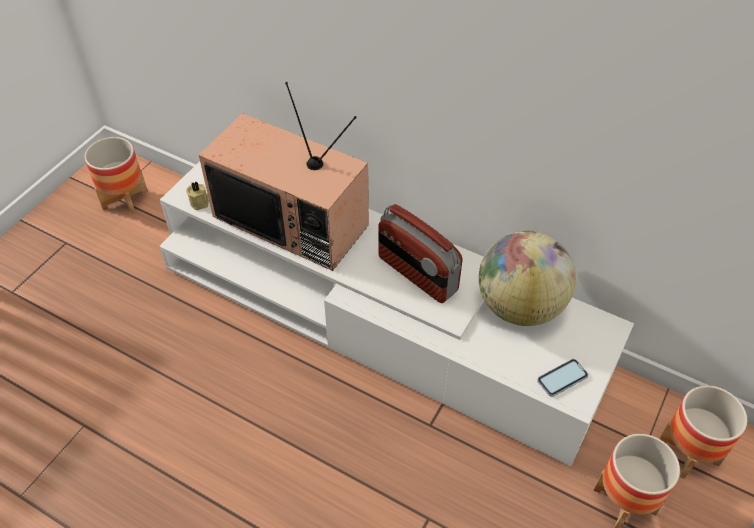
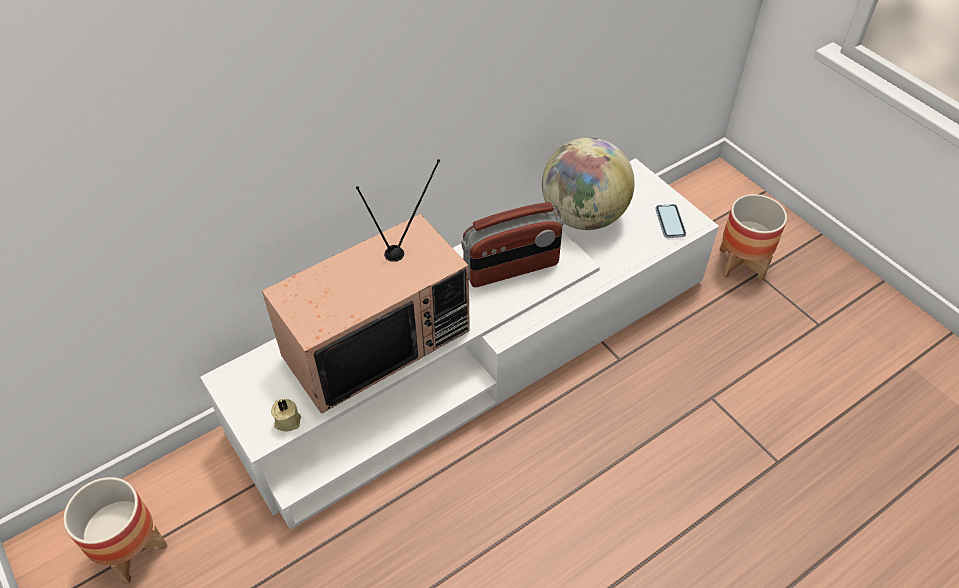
camera: 65 degrees left, 0 degrees up
(688, 452) = (714, 209): planter -> none

